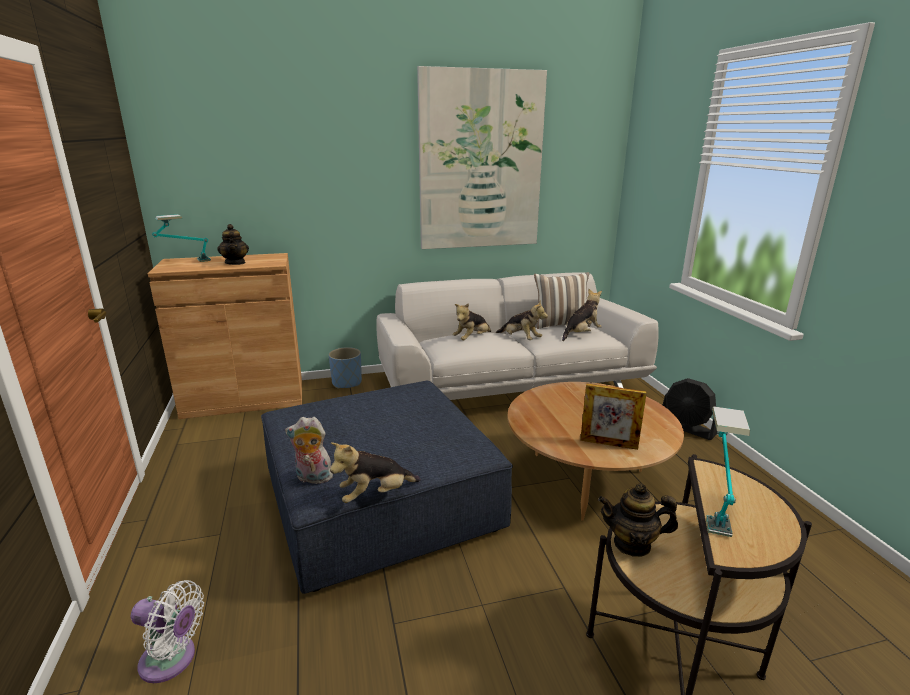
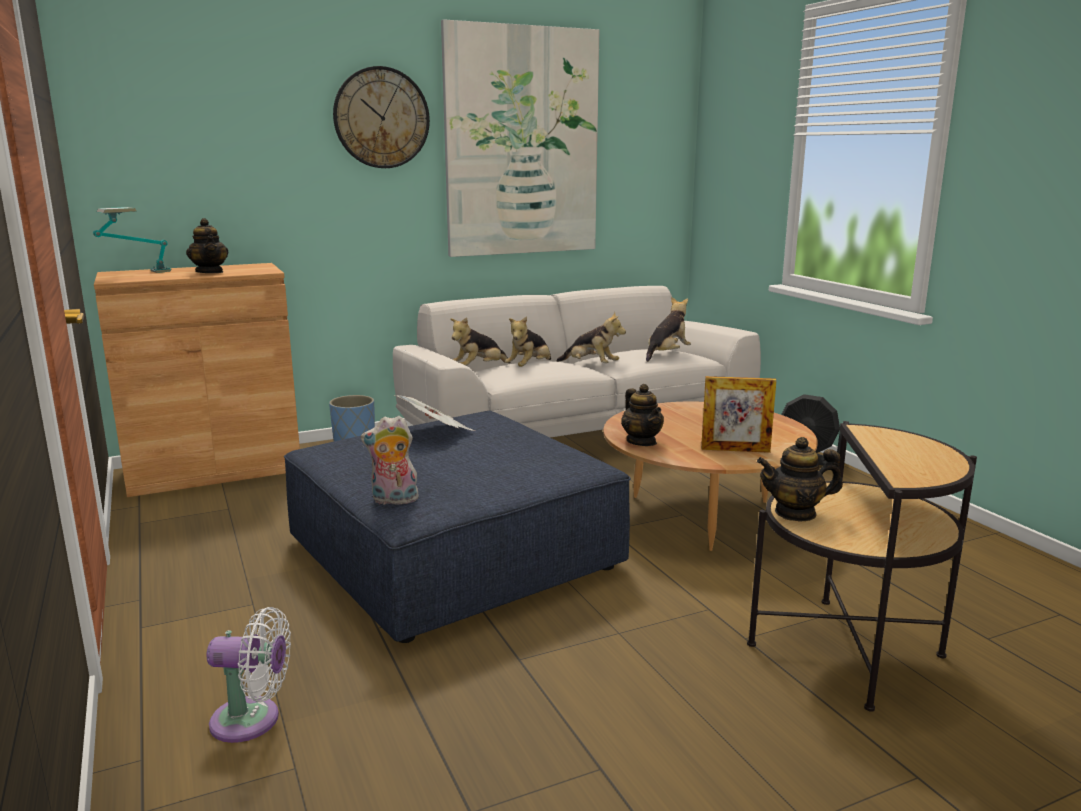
camera: 10 degrees left, 5 degrees down
(370, 144) = (381, 118): none -> wall clock
(375, 495) = (480, 509): plush toy -> plush toy (479, 369)
(376, 403) = (436, 432): none -> newspaper
(533, 426) = (641, 442): none -> teapot
(560, 324) = (636, 348): pillow -> none
(714, 505) = (879, 452): table lamp -> none

